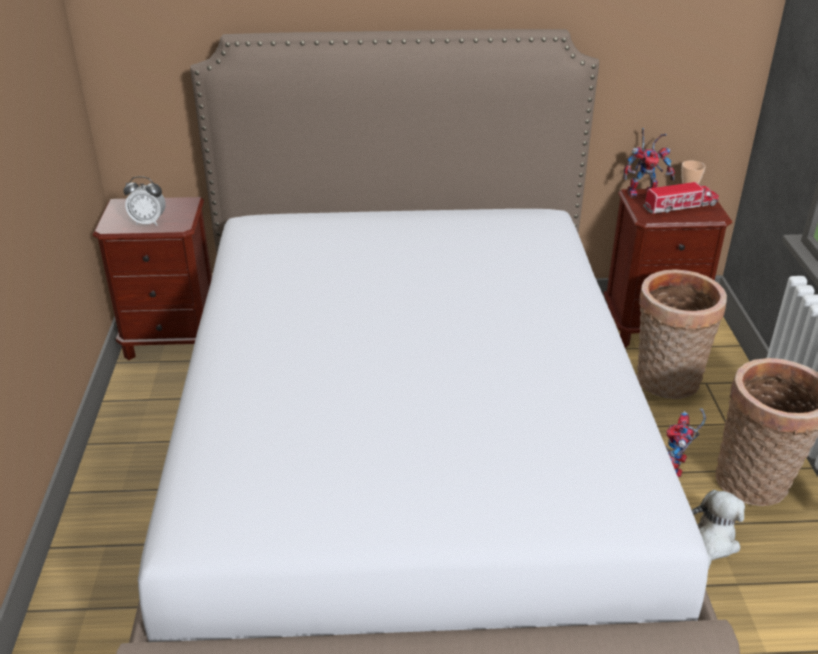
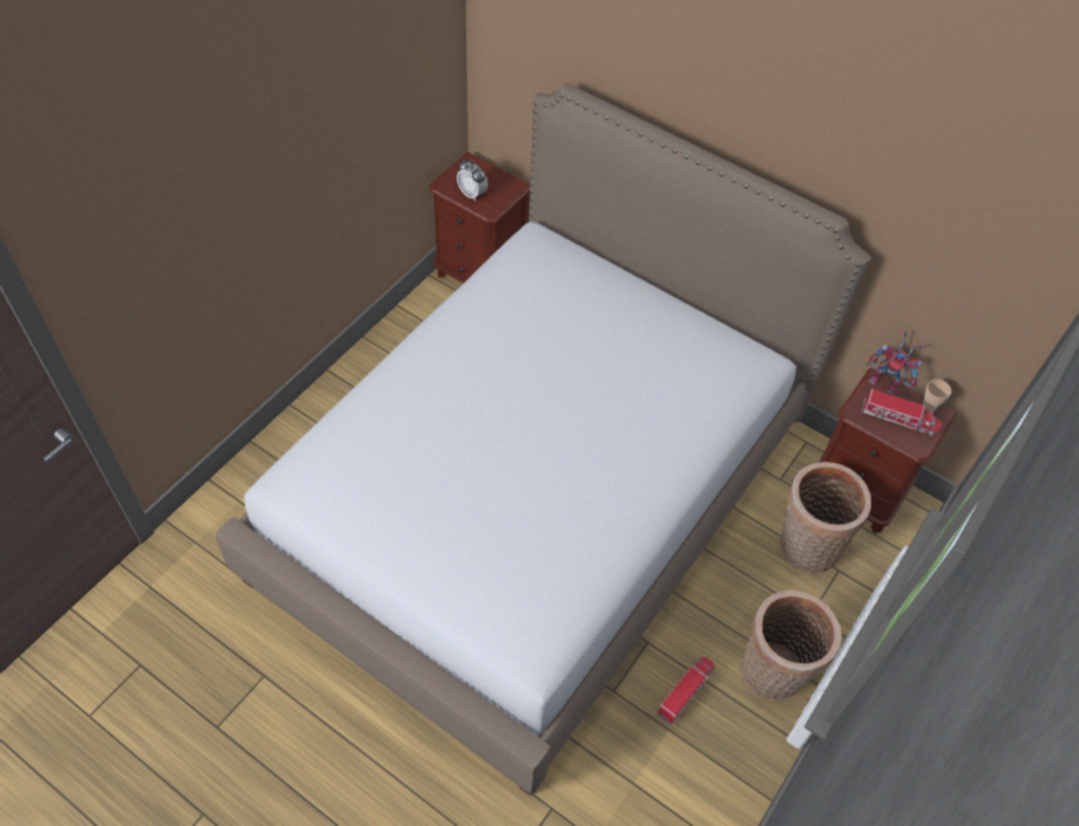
camera: 35 degrees right, 20 degrees up
(675, 468) = (727, 621): toy robot -> none
(712, 543) = (685, 691): plush toy -> toy truck

